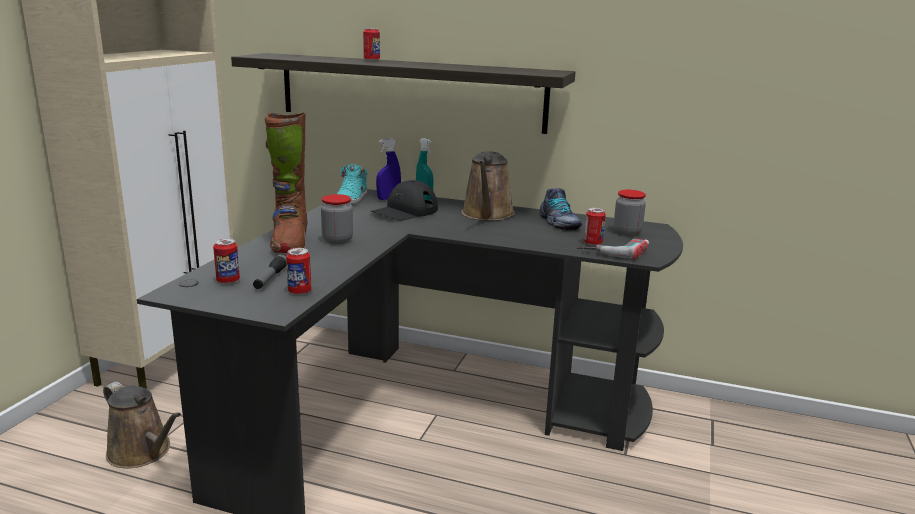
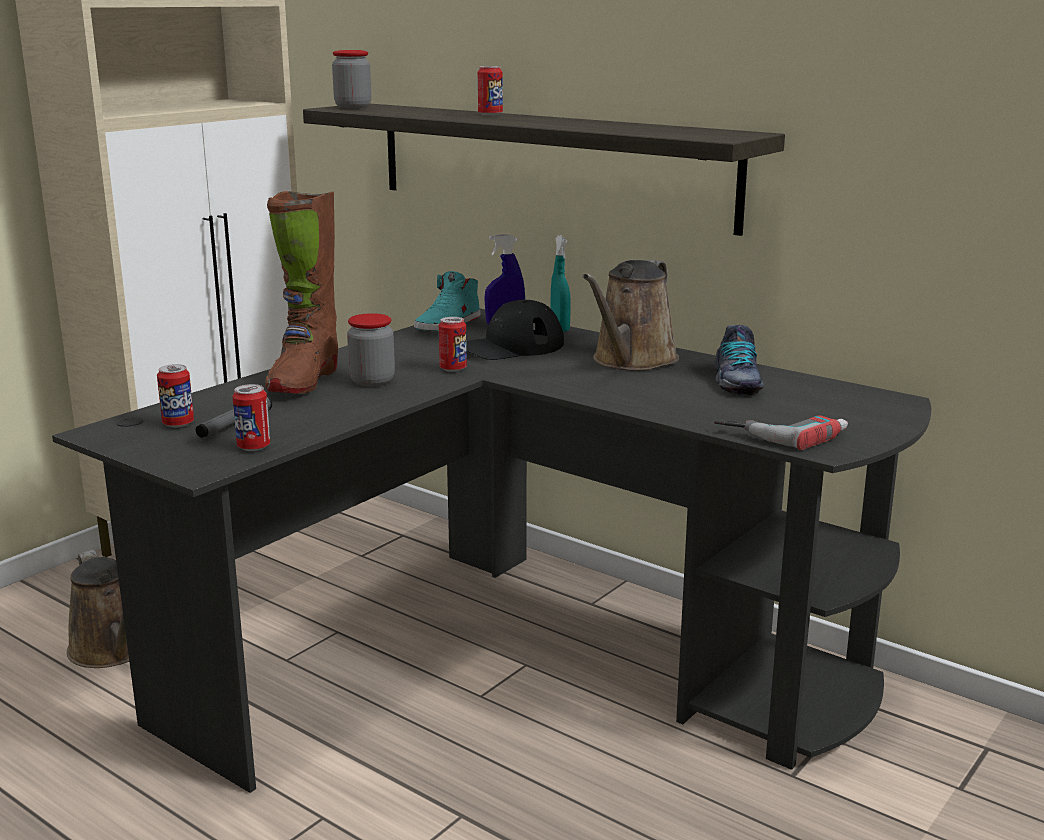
camera: 20 degrees right, 0 degrees up
(593, 243) = (758, 418): can -> can (453, 369)
(627, 232) = (837, 406): jar -> jar (353, 107)

